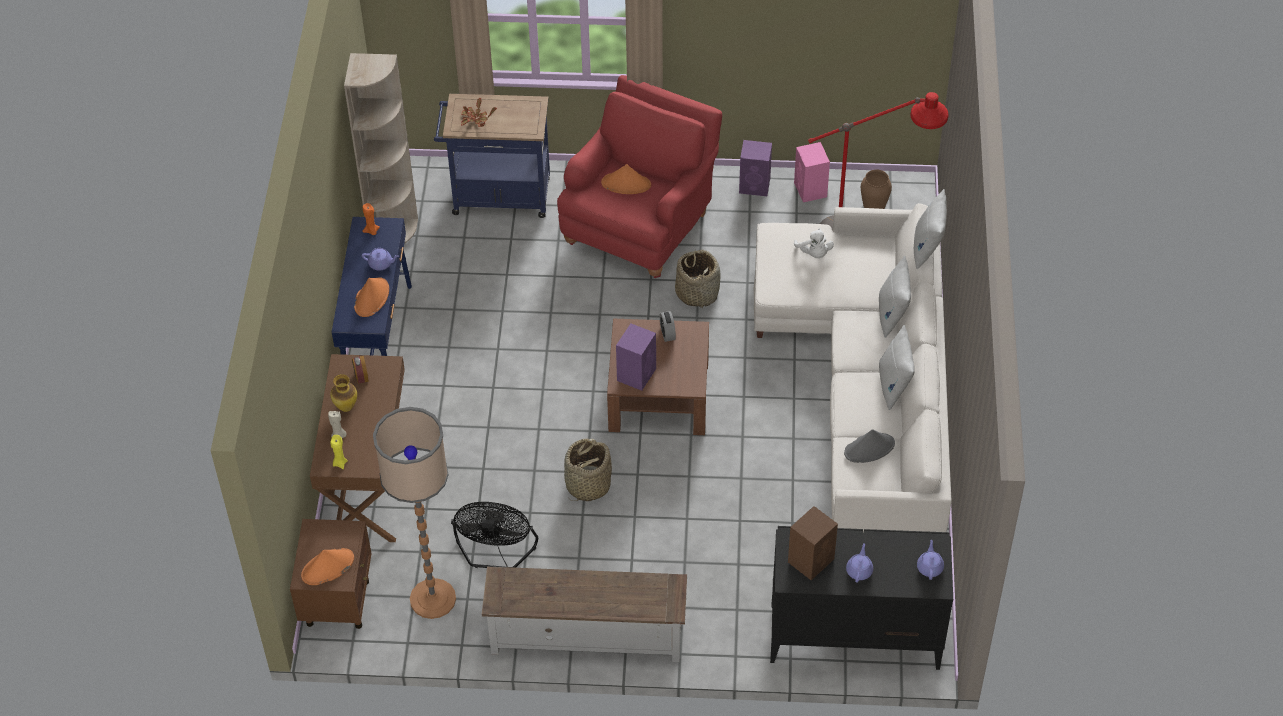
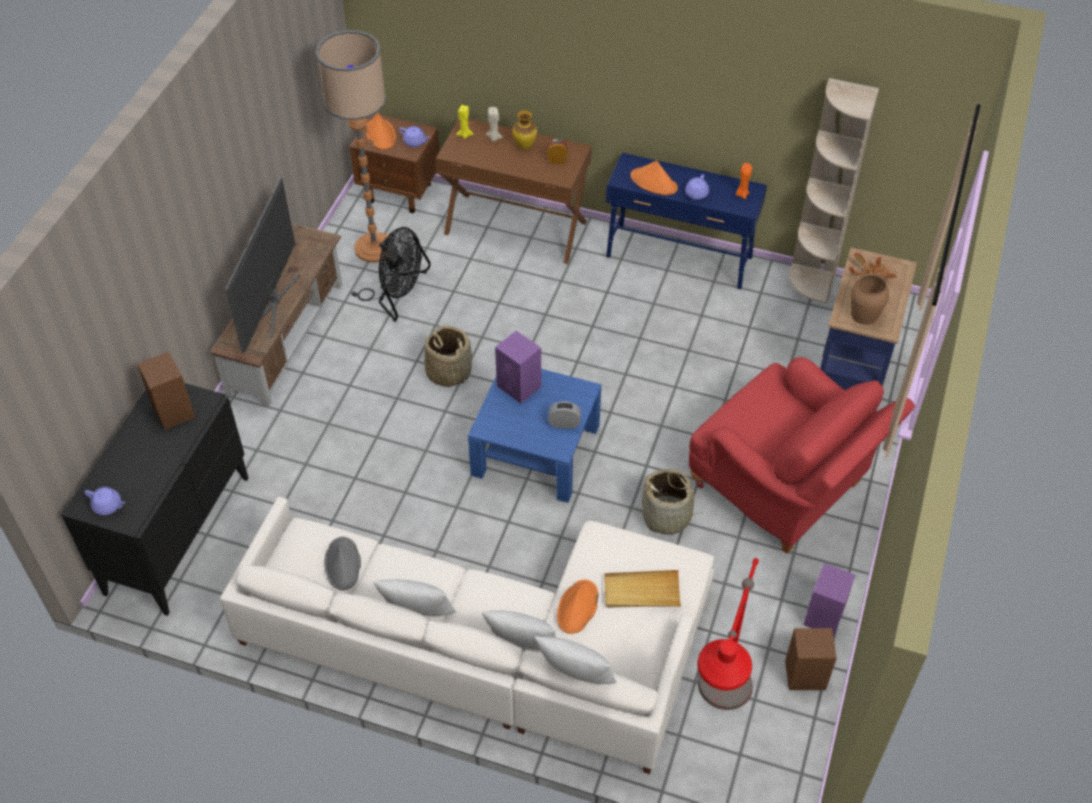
camera: 105 degrees right, 0 degrees up
(602, 592) = (272, 303): none -> television
(626, 184) = (780, 420): orange hat -> orange hat (577, 607)
(659, 395) = (536, 450): brown coffee table -> blue coffee table
(810, 190) = (804, 675): pink speaker -> brown speaker
(814, 253) = (641, 591): white plush toy -> beige tray
(859, 570) = (139, 446): purple teapot -> purple teapot (415, 142)
(874, 204) = (765, 741): brown vase -> brown vase (864, 315)

